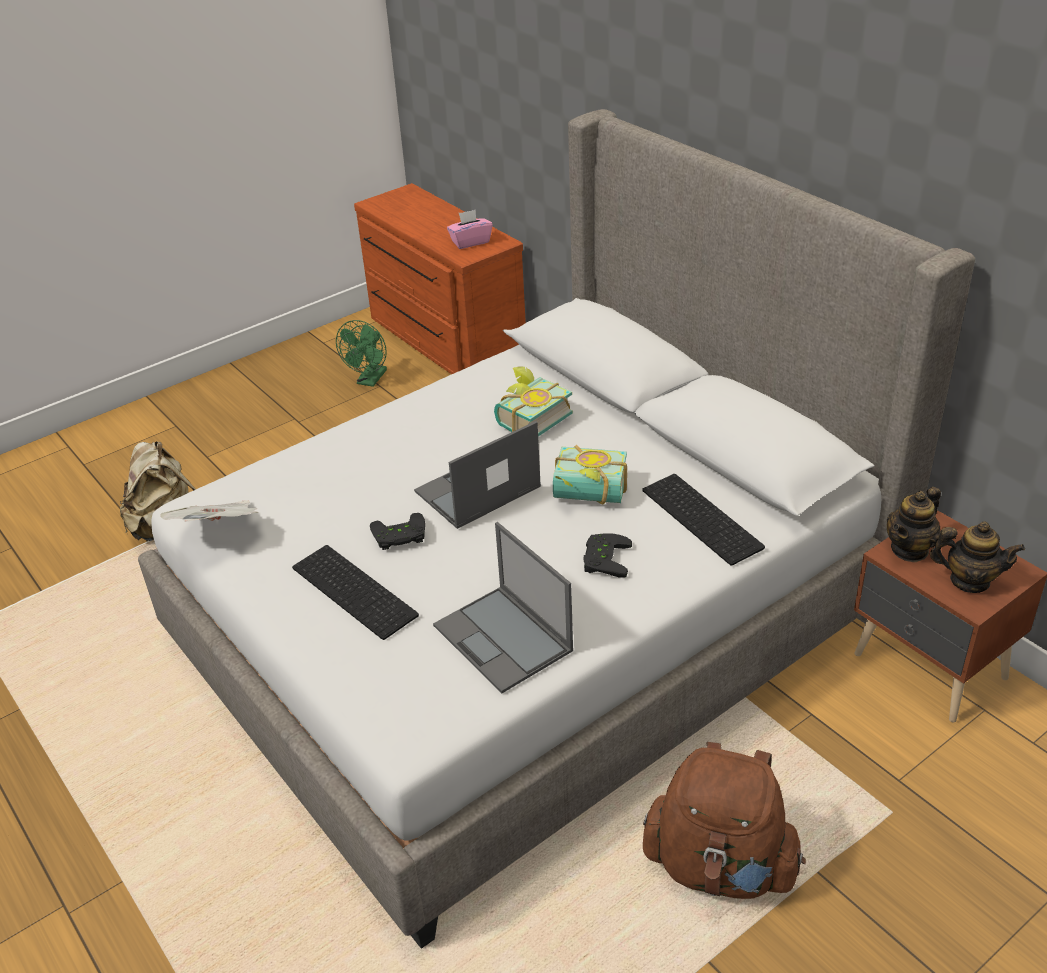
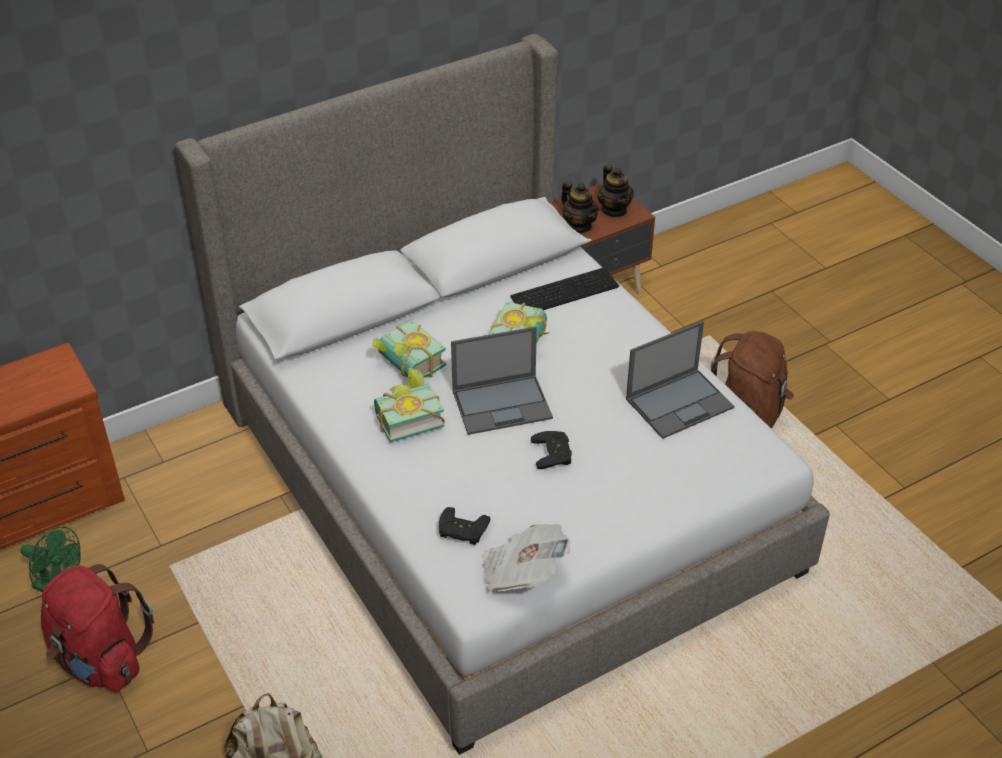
camera: 85 degrees left, 5 degrees up
(298, 415) = (101, 660): none -> red backpack
(357, 590) = (616, 480): keyboard -> none
(446, 430) = (407, 418): none -> book
(470, 242) = (42, 380): pink tissue box -> none
(476, 490) = (503, 404): laptop -> laptop turned 75 degrees counterclockwise
(603, 558) = (601, 345): black game controller -> black game controller (461, 531)
(969, 581) = (614, 210): teapot -> teapot turned 135 degrees clockwise

